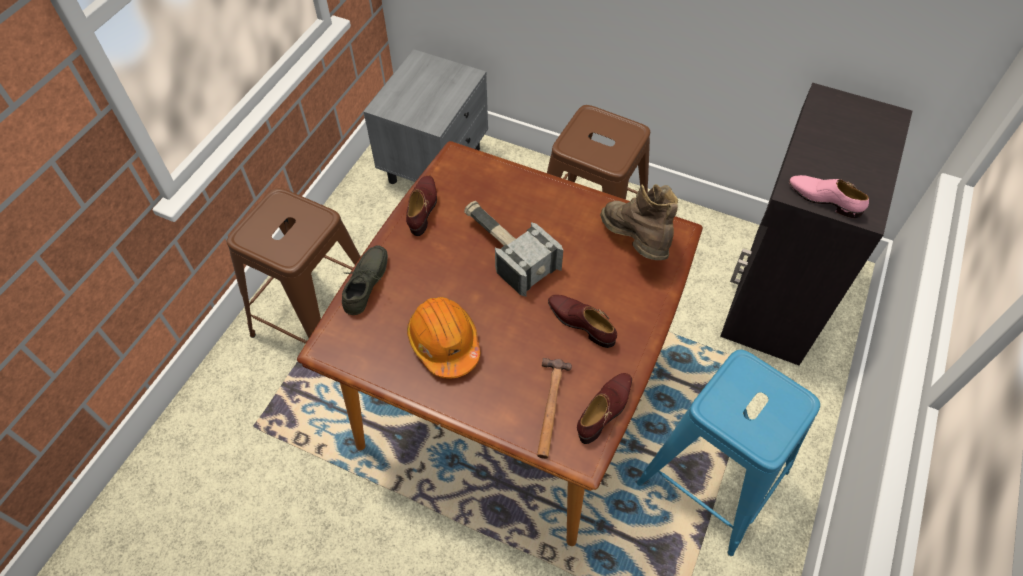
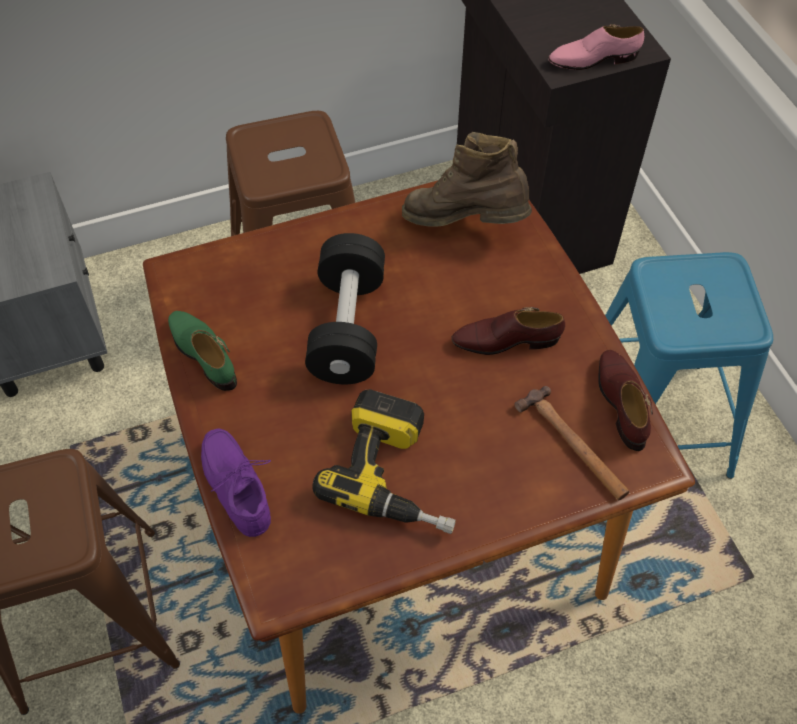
camera: 45 degrees left, 0 degrees up
(368, 284) = (240, 484): grey shoe -> purple shoe
(423, 208) = (203, 354): brown shoe -> green shoe
(444, 342) = (398, 474): orange hard hat -> power drill
(506, 250) = (348, 328): hammer -> black dumbbell

